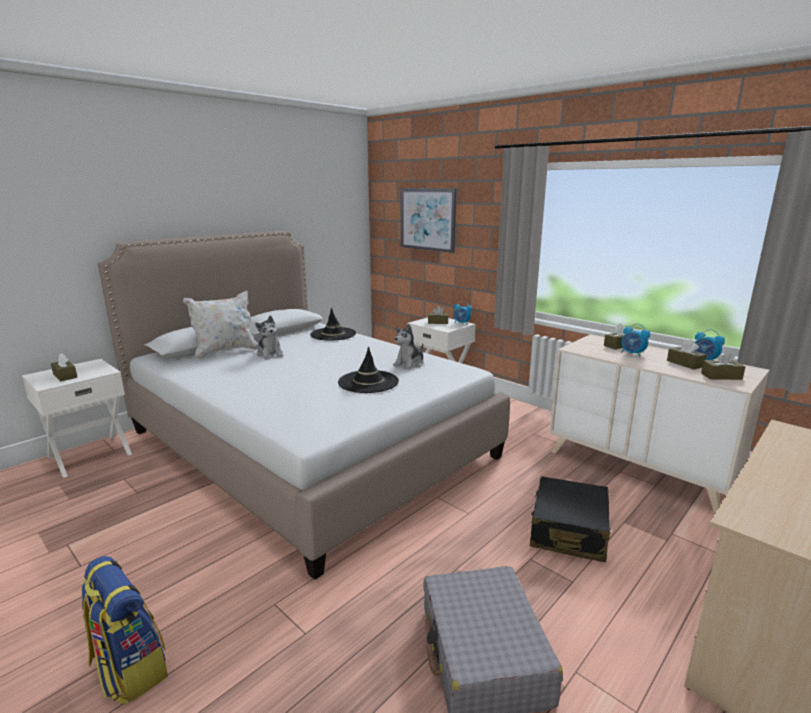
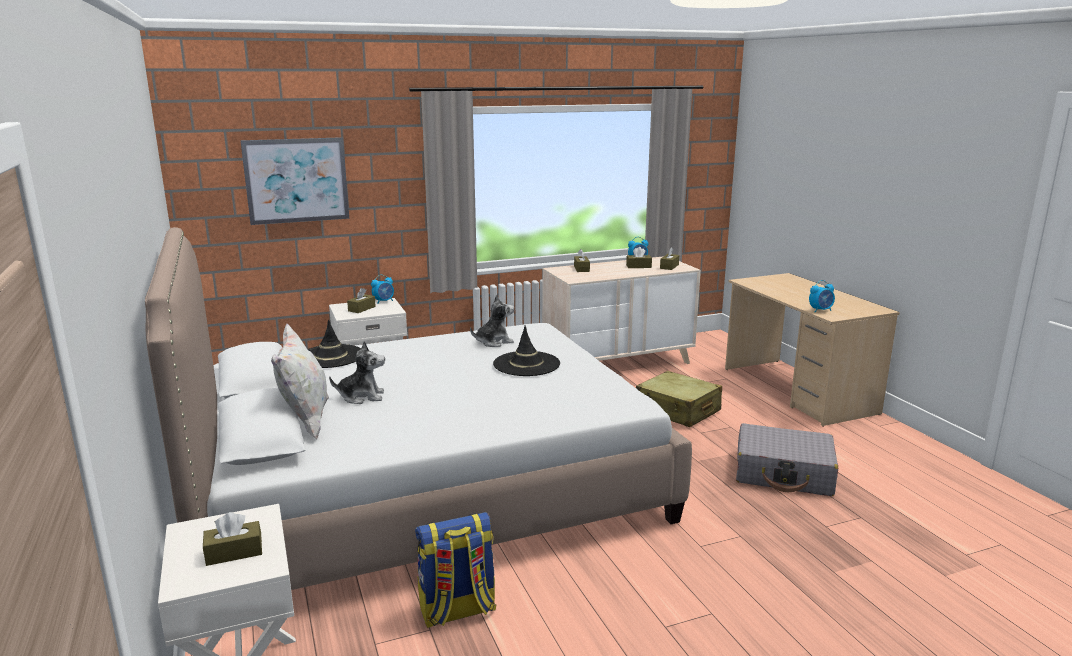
camera: 65 degrees left, 0 degrees up
(129, 669) = (750, 628): backpack -> backpack (457, 611)
(409, 364) = (493, 342): plush toy -> plush toy turned 90 degrees counterclockwise
(568, 531) = (678, 411): black suitcase -> beige suitcase
(632, 354) = (605, 271): alarm clock -> alarm clock (820, 310)

